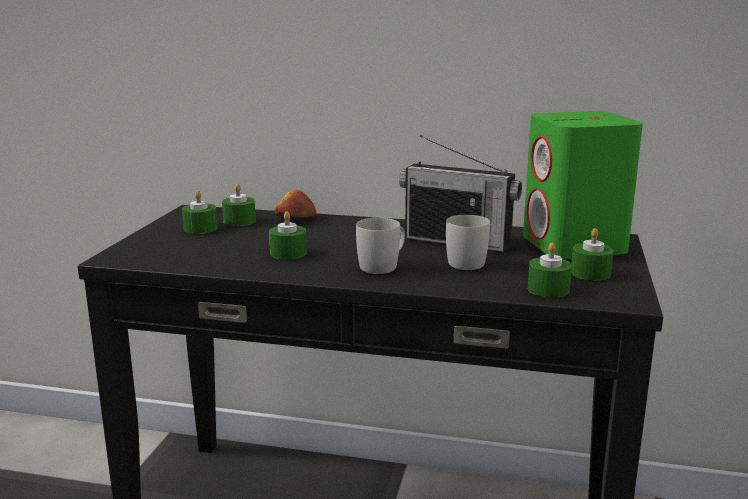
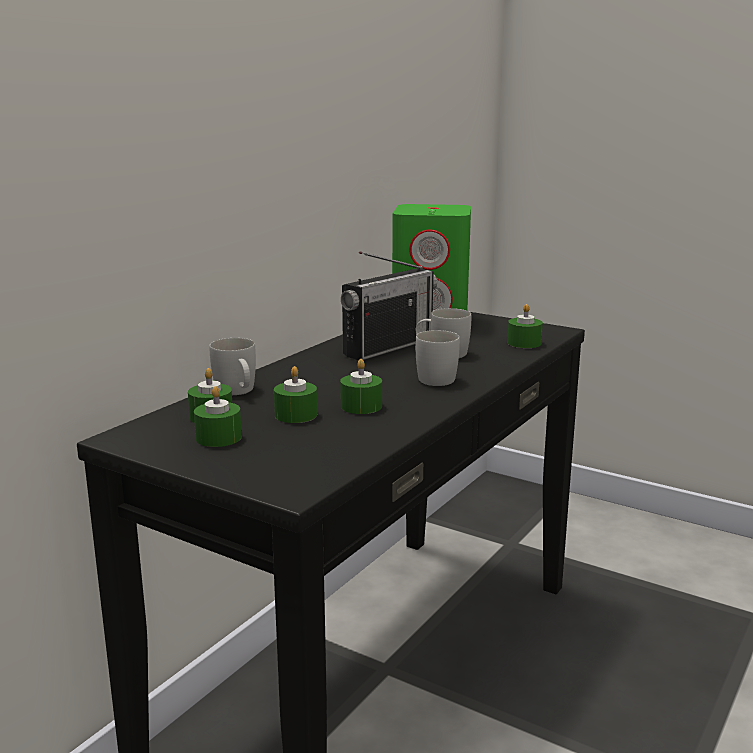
camera: 70 degrees left, 0 degrees up
(295, 219) = (237, 392): apple -> white mug
(590, 273) = (497, 328): green candle -> green candle (296, 415)

